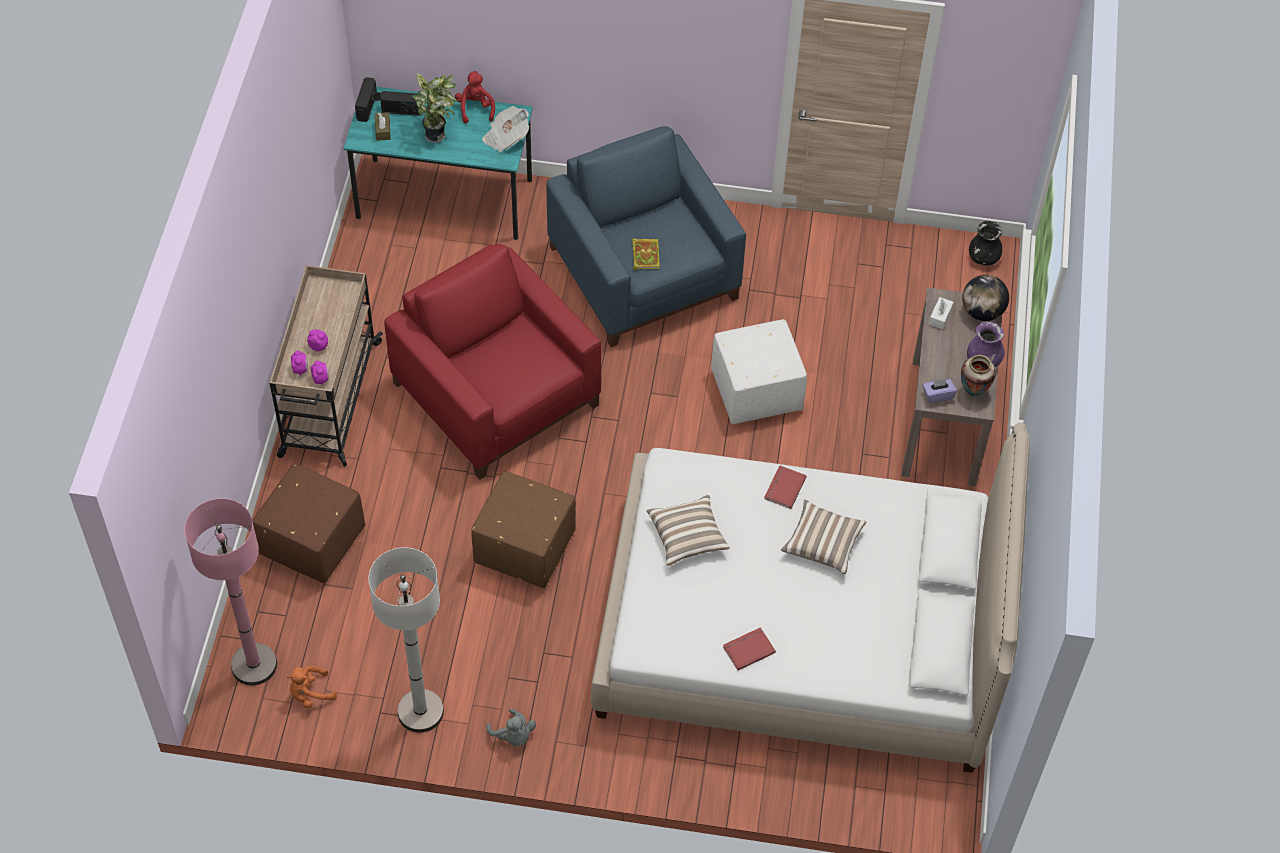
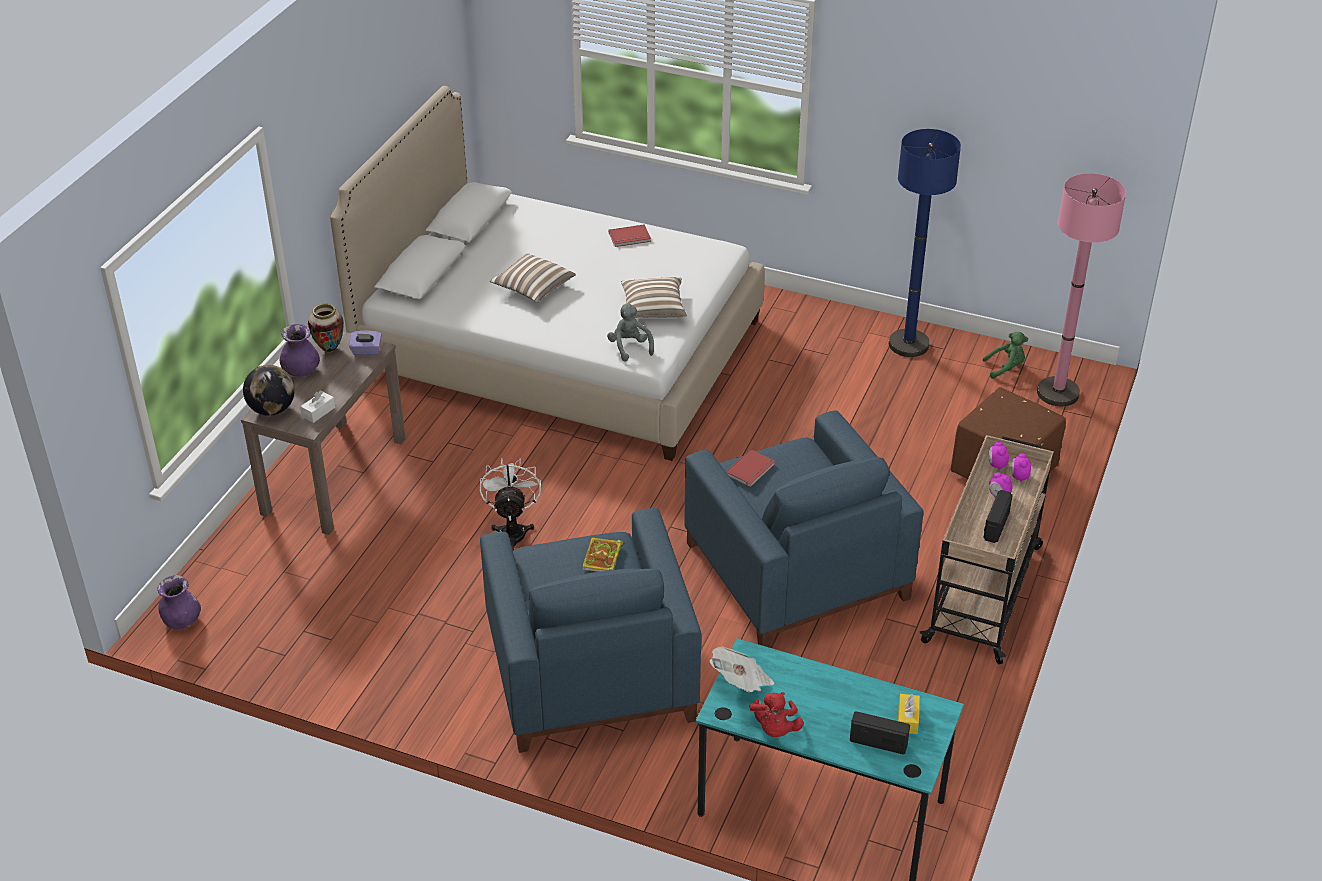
camera: 165 degrees left, 15 degrees down
(310, 694) = (1006, 368): orange plush toy -> green plush toy
(367, 107) = (927, 756): radio -> radio (995, 526)
(383, 130) = (907, 719): brown tissue box -> yellow tissue box
(420, 711) = (908, 344): white floor lamp -> blue floor lamp
(437, 134) = (833, 701): potted plant -> none
(498, 395) = (794, 569): red armchair -> blue armchair
(513, 736) = (831, 320): grey plush toy -> grey plush toy (629, 347)
(523, 549) = (795, 437): brown ottoman -> none
(756, 390) = (512, 530): white ottoman -> white fan
(783, 488) = (549, 328): red book -> red book (751, 470)
(983, 258) = (182, 621): black vase -> purple vase

